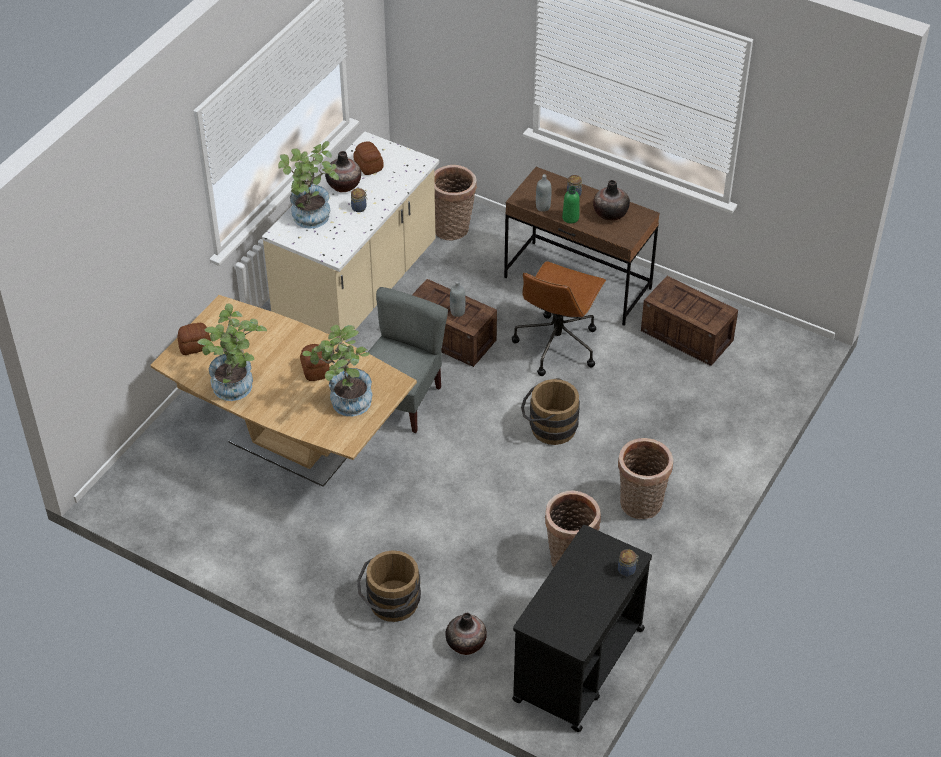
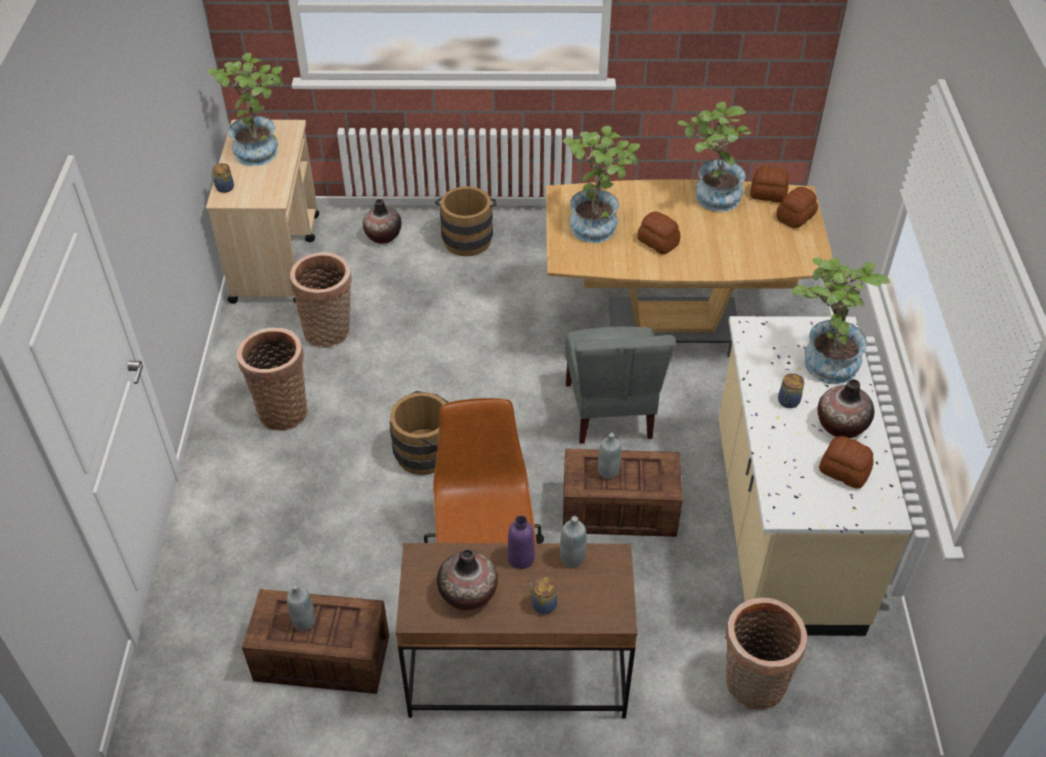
camera: 150 degrees right, 0 degrees up
(192, 373) = (767, 194): none -> bread
(570, 218) = (521, 558): green bottle -> purple bottle
(574, 605) = (260, 149): none -> potted plant
(578, 665) = (276, 257): black cart -> beige cart
(696, 308) = (304, 622): none -> grey bottle

